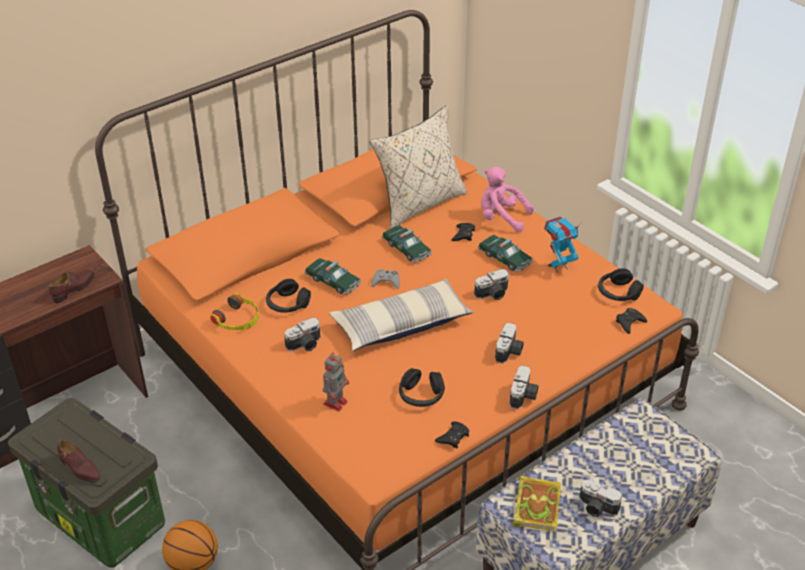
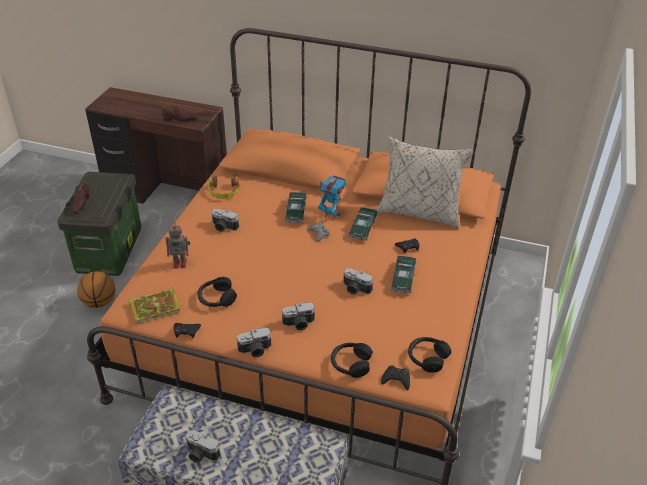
camera: 55 degrees right, 0 degrees up
(287, 304) = (256, 203): black headphones -> black headphones (350, 364)
(401, 324) = (281, 259): pillow -> none
(501, 218) = (449, 257): pink plush toy -> none
(536, 504) = (181, 416): book -> book (156, 307)
(558, 266) = (424, 310): toy robot -> toy robot (331, 215)
(596, 508) = (201, 454): camera -> camera turned 60 degrees counterclockwise

